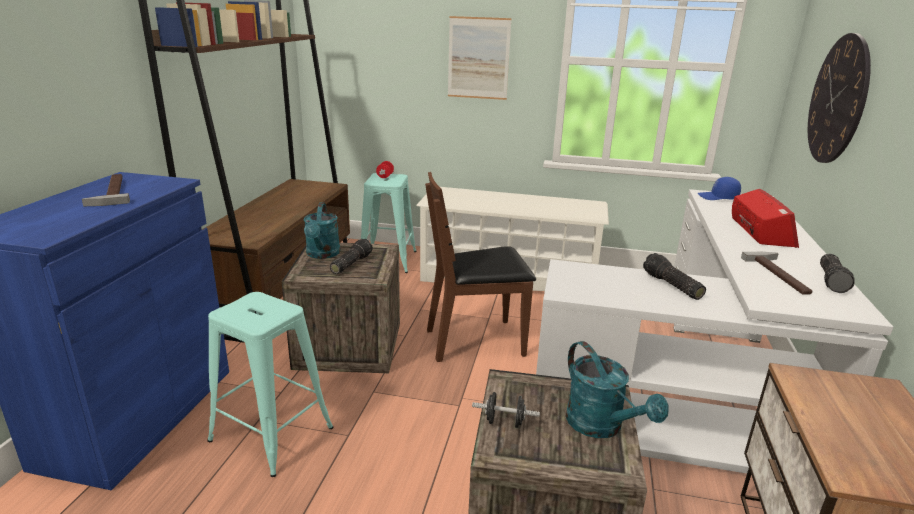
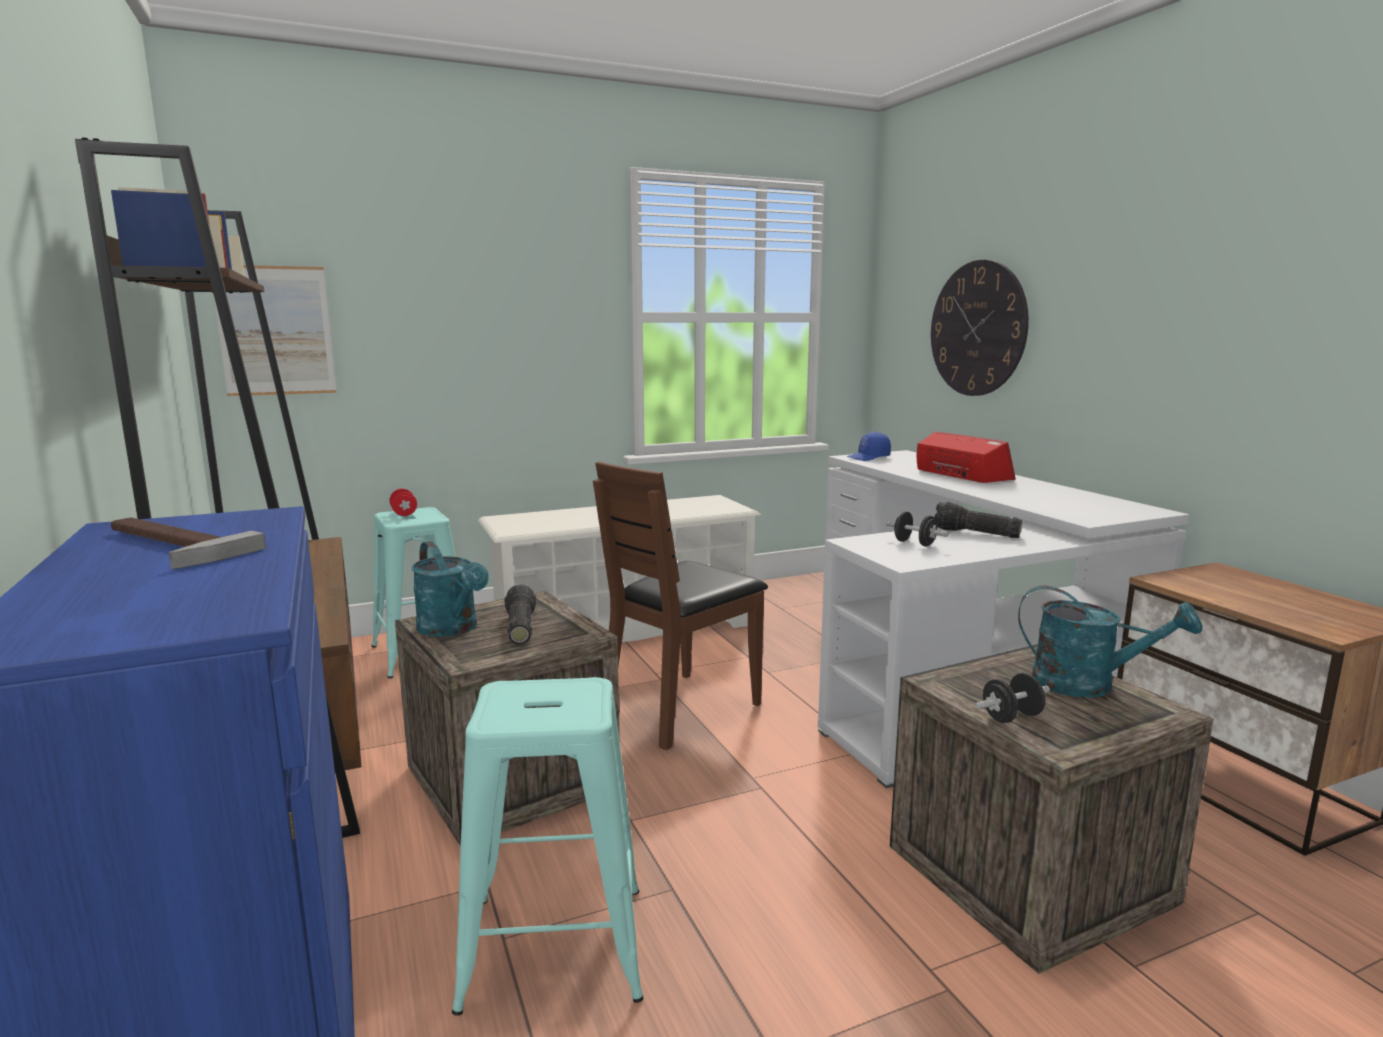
camera: 35 degrees left, 10 degrees down
(478, 58) = (518, 320): picture -> picture (275, 331)
(604, 280) = (914, 543): none -> black dumbbell
(782, 275) = (1051, 500): hammer -> none
(833, 281) = (1088, 496): flashlight -> none

